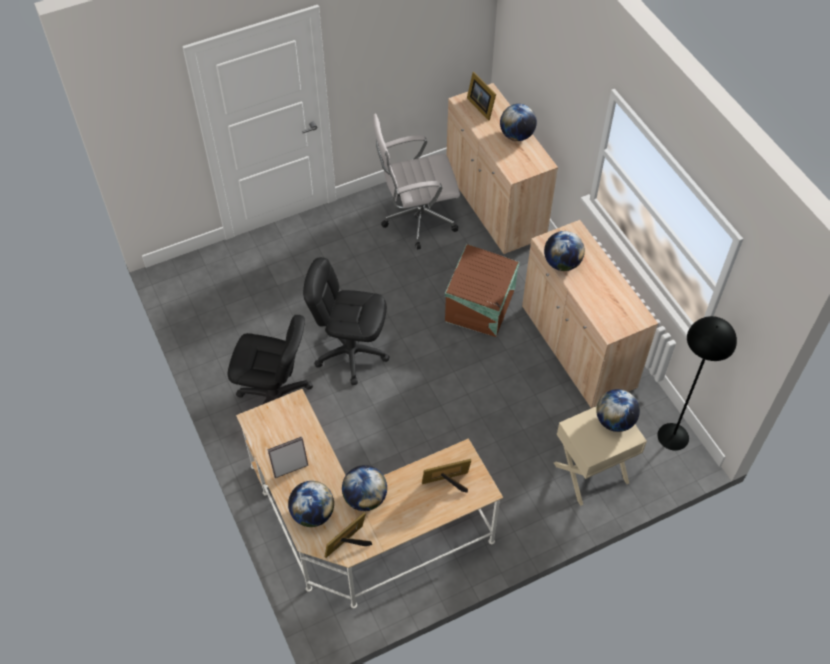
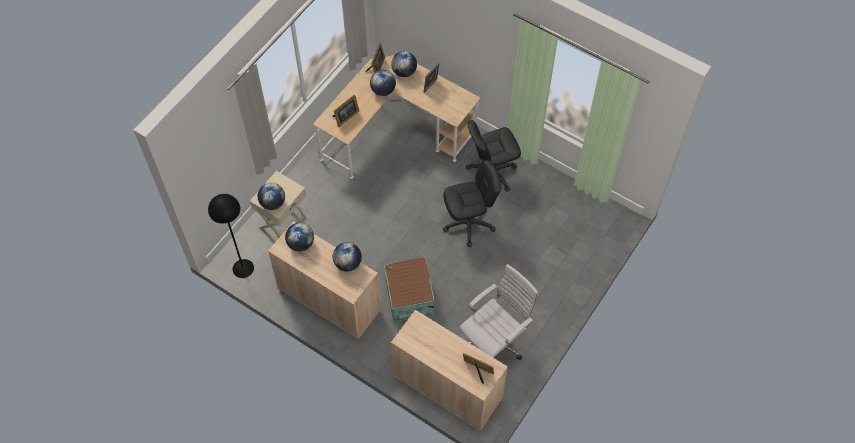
camera: 150 degrees right, 5 degrees up
(516, 135) = (435, 356): globe -> globe (301, 243)

